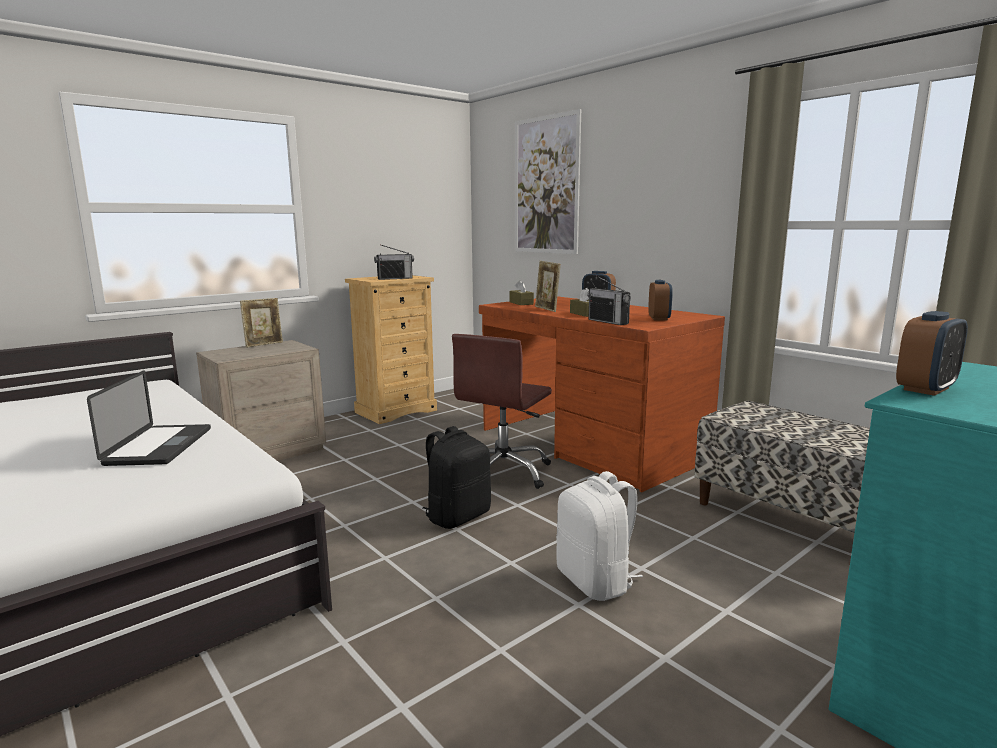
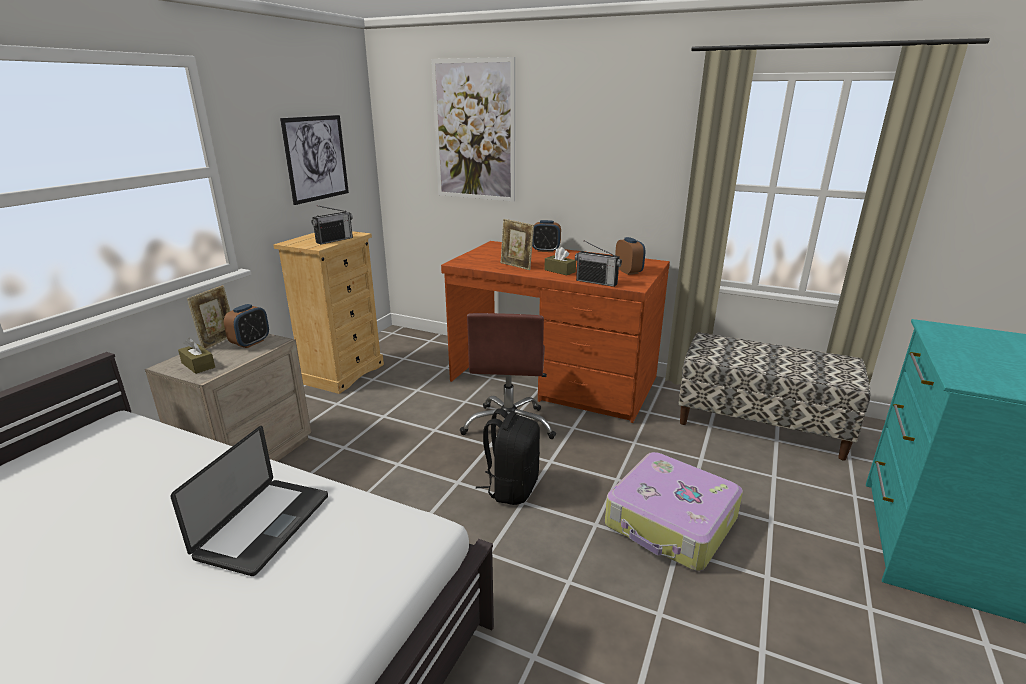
camera: 25 degrees left, 10 degrees up
(159, 446) = (264, 526): laptop -> laptop turned 45 degrees clockwise
(402, 211) = (316, 158): none -> picture
(521, 303) = (478, 257): brown tissue box -> brown tissue box (198, 365)
(596, 581) = (671, 523): white backpack -> suitcase
(926, 389) = (952, 362): alarm clock -> alarm clock (250, 343)

